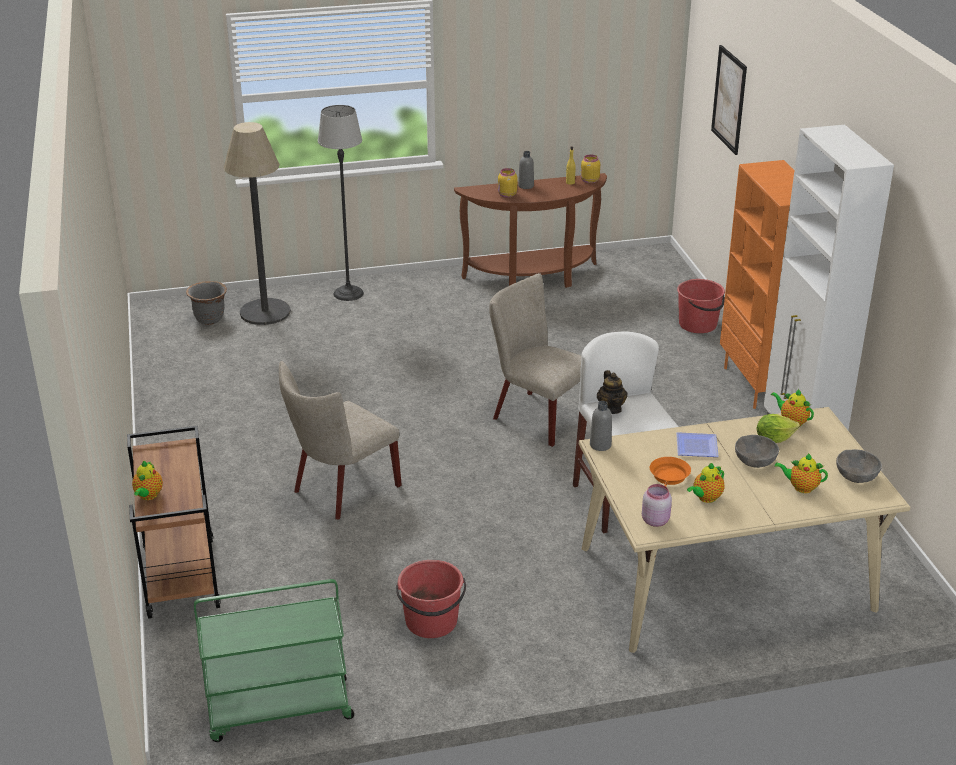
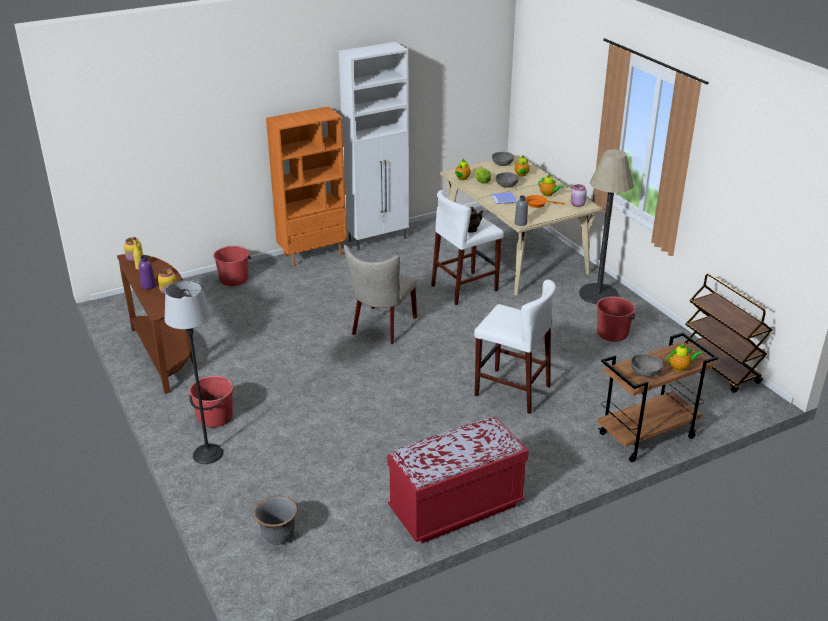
camera: 105 degrees left, 0 degrees up
(160, 465) = (645, 373): none -> grey bowl
(169, 413) = (456, 508): none -> red bench
(265, 312) = (256, 500): floor lamp -> floor lamp (598, 294)
(278, 711) = (719, 368): green cart -> brown cart
(341, 490) = (512, 391): beige chair -> white stool
(405, 299) = (214, 417): none -> red bucket
(526, 186) = (148, 286): grey bottle -> purple bottle
(729, 99) = (162, 131): picture -> none

